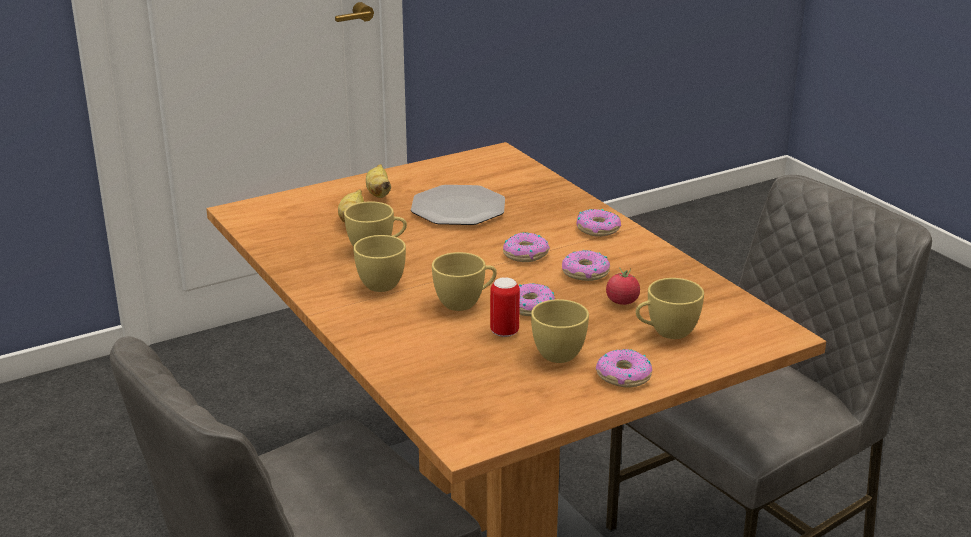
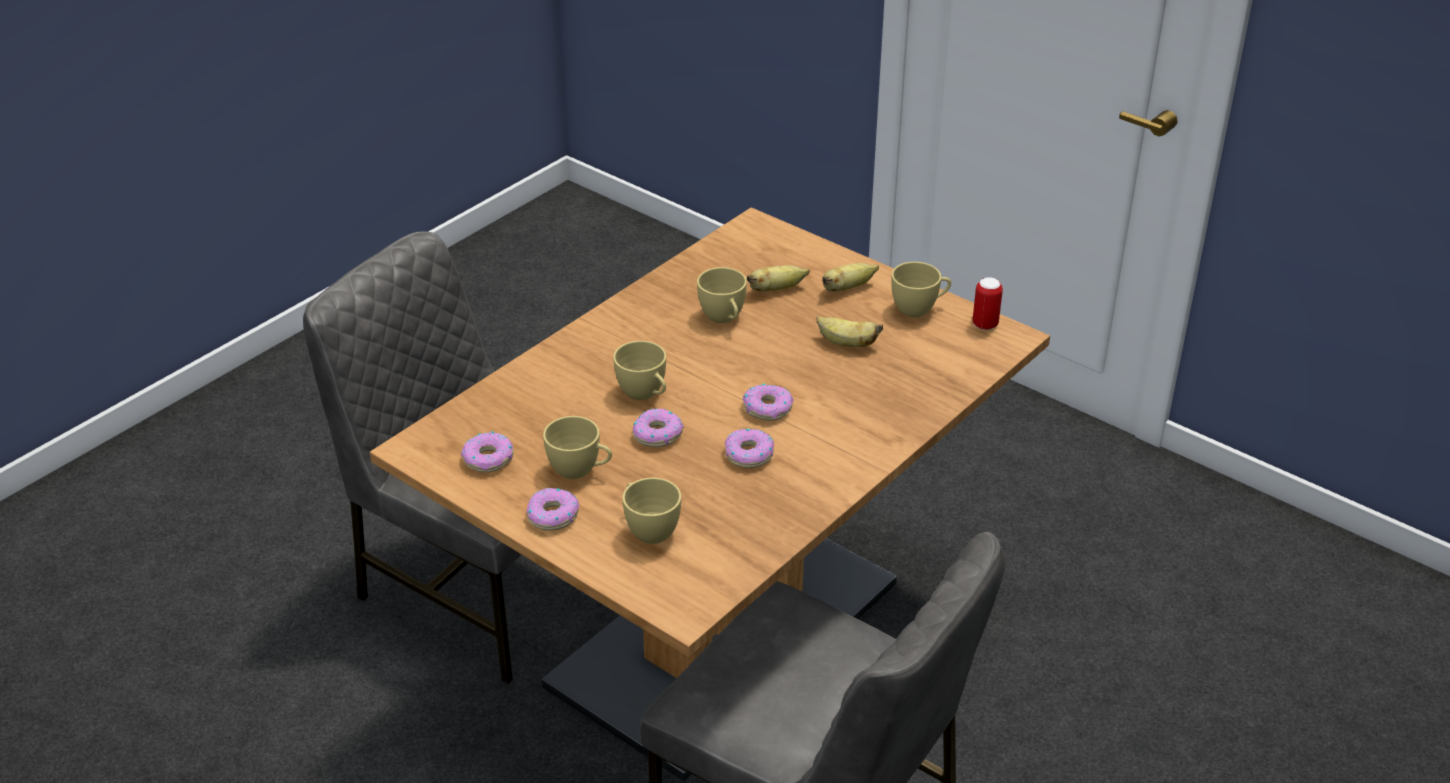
camera: 70 degrees right, 10 degrees up
(382, 282) = (659, 339): yellow cup -> yellow cup (919, 309)
(458, 208) = (846, 344): plate -> banana
(504, 332) = (601, 429): can -> can (985, 324)
(598, 229) = (857, 444): donut -> donut (489, 459)
(622, 301) = (699, 490): tomato -> none

